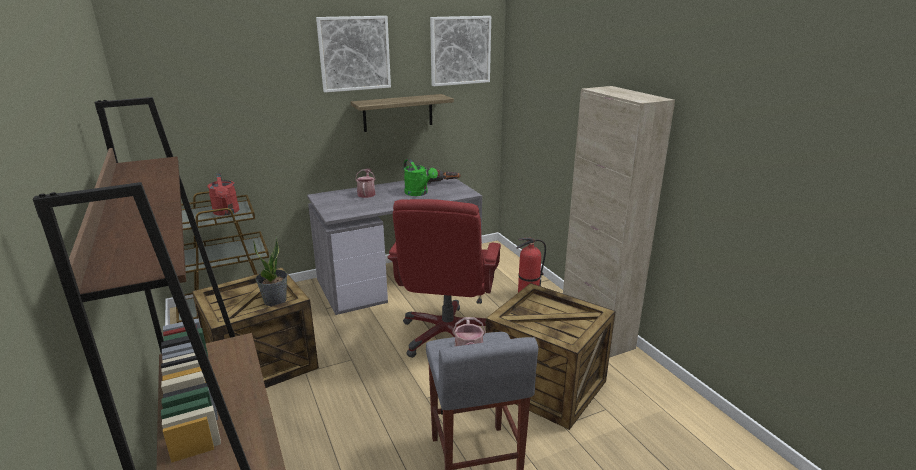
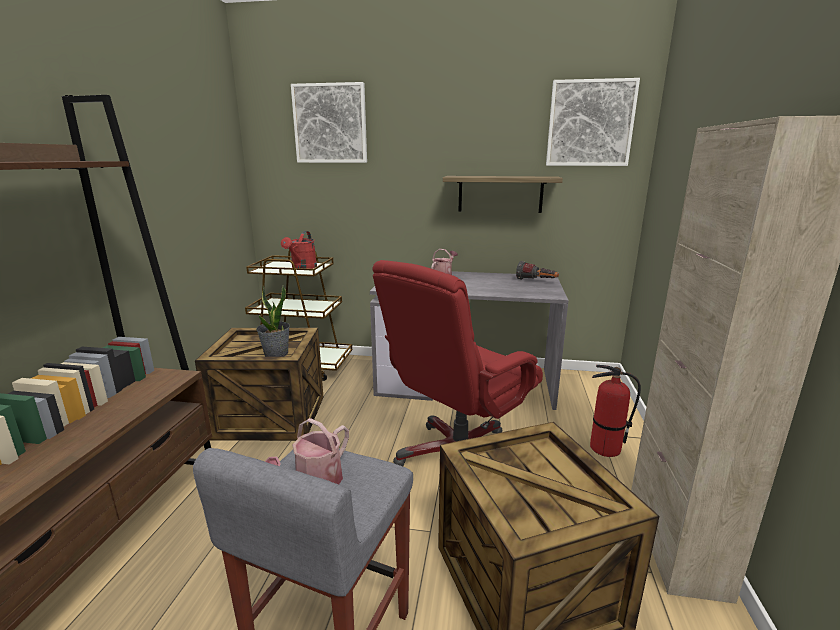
camera: 35 degrees right, 5 degrees down
(354, 53) = (456, 122): picture -> picture (330, 124)
(419, 193) = (496, 285): green watering can -> none

